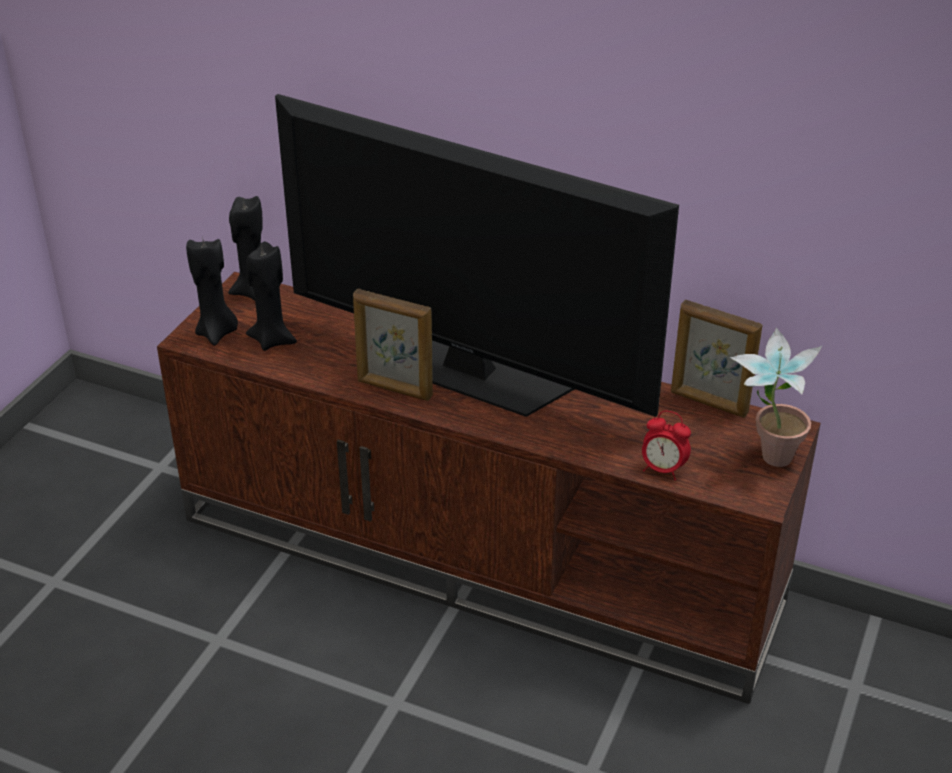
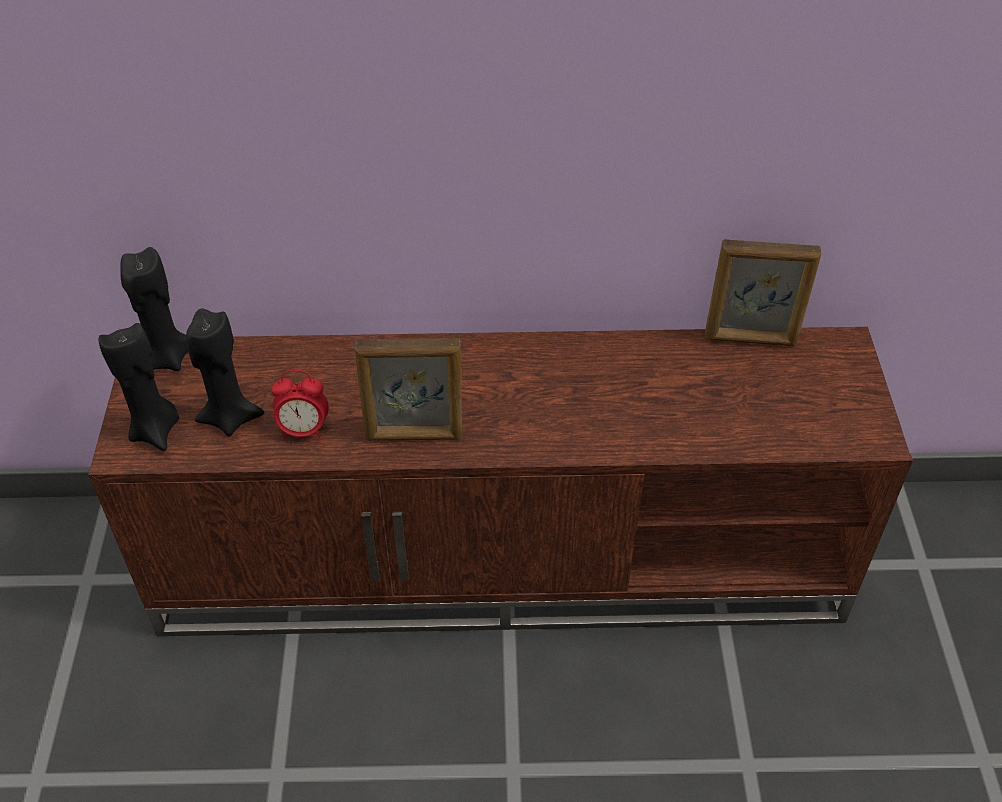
camera: 25 degrees left, 10 degrees up
(468, 370) = (481, 382): television -> none
(662, 470) = (760, 438): alarm clock -> alarm clock (303, 430)
(765, 457) = (846, 386): potted plant -> none

